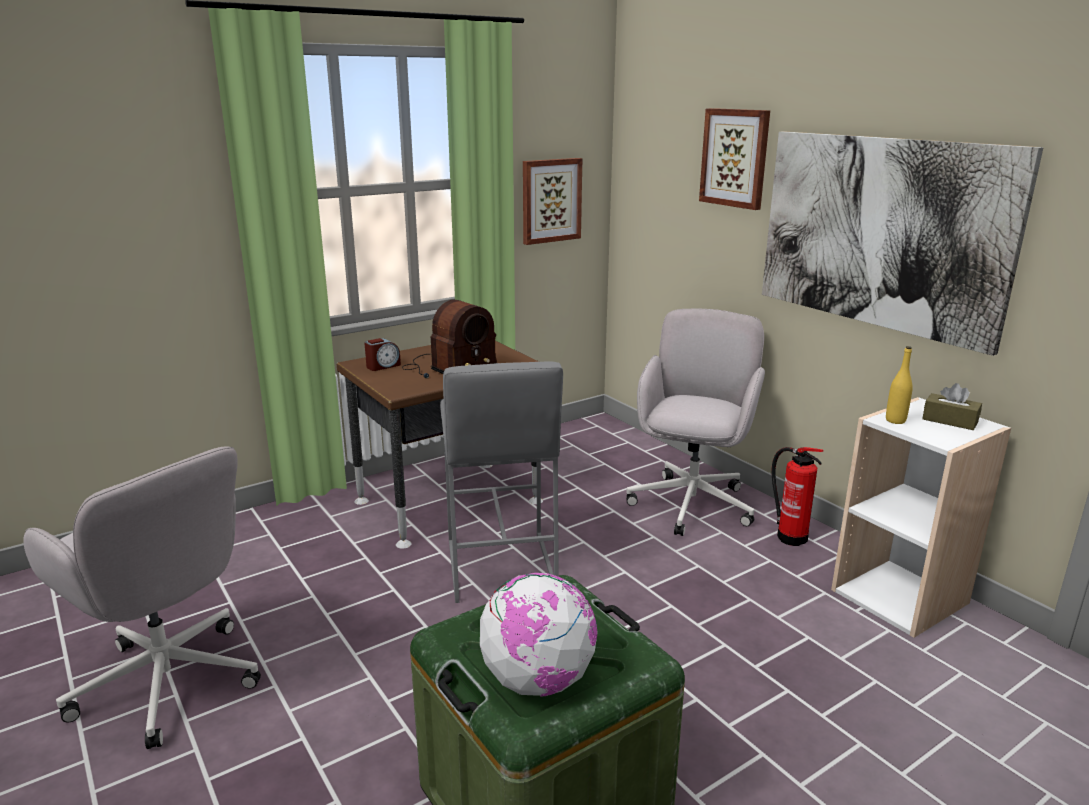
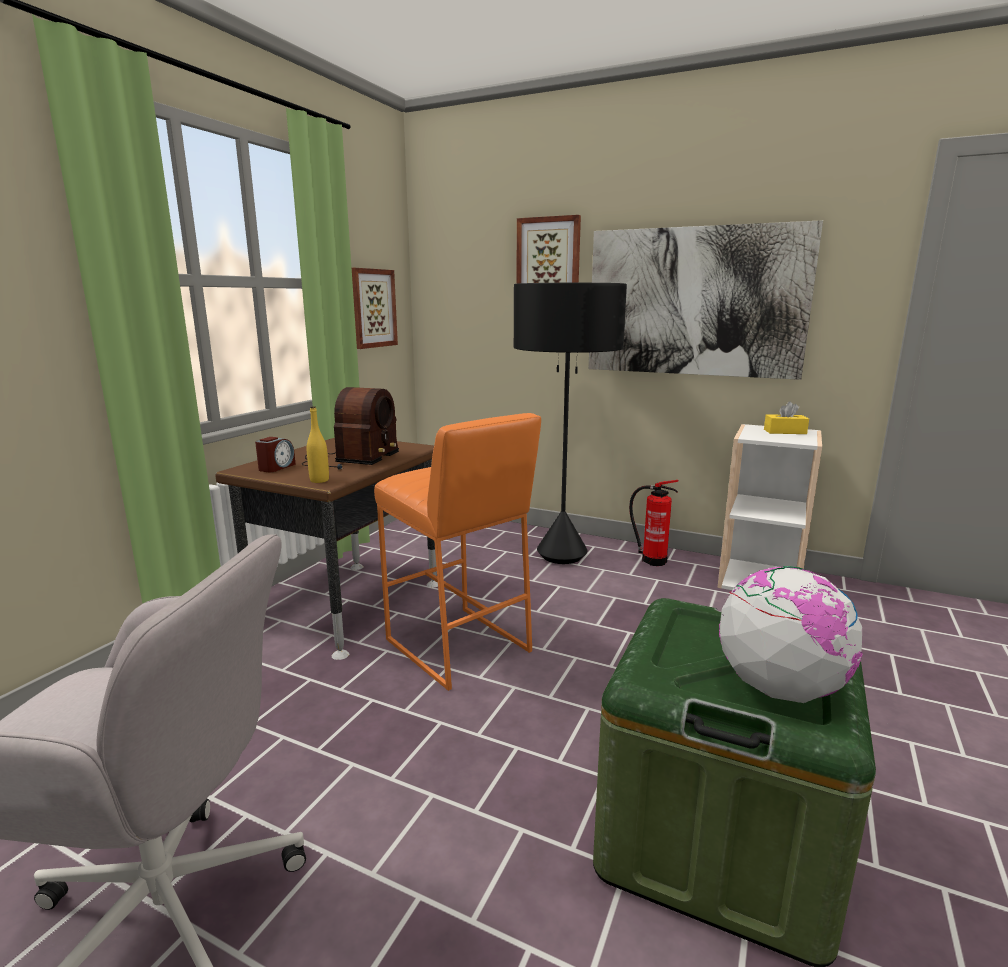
camera: 30 degrees left, 5 degrees down
(500, 567) = (459, 646): grey stool -> orange stool
(692, 504) = (561, 556): grey office chair -> black floor lamp
(895, 420) = (757, 436): yellow bottle -> yellow bottle (319, 480)
(950, 420) = (785, 432): brown tissue box -> yellow tissue box

